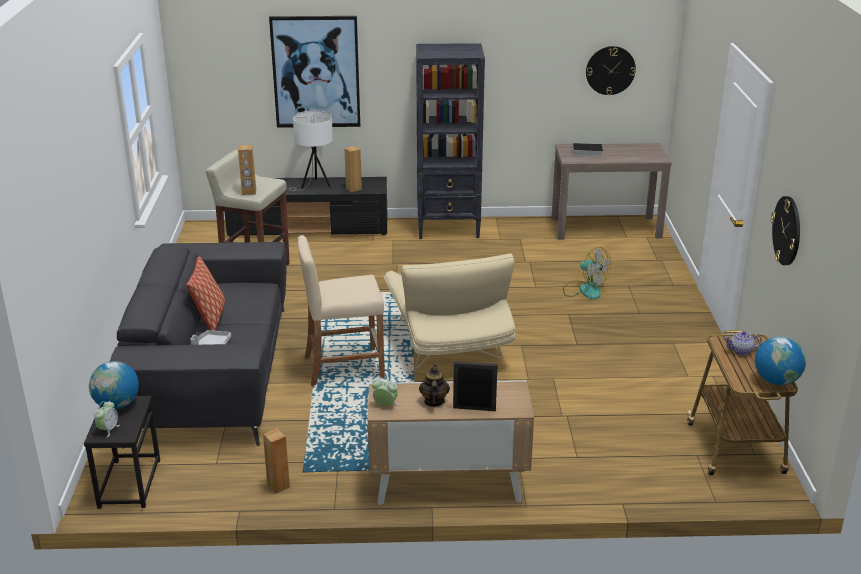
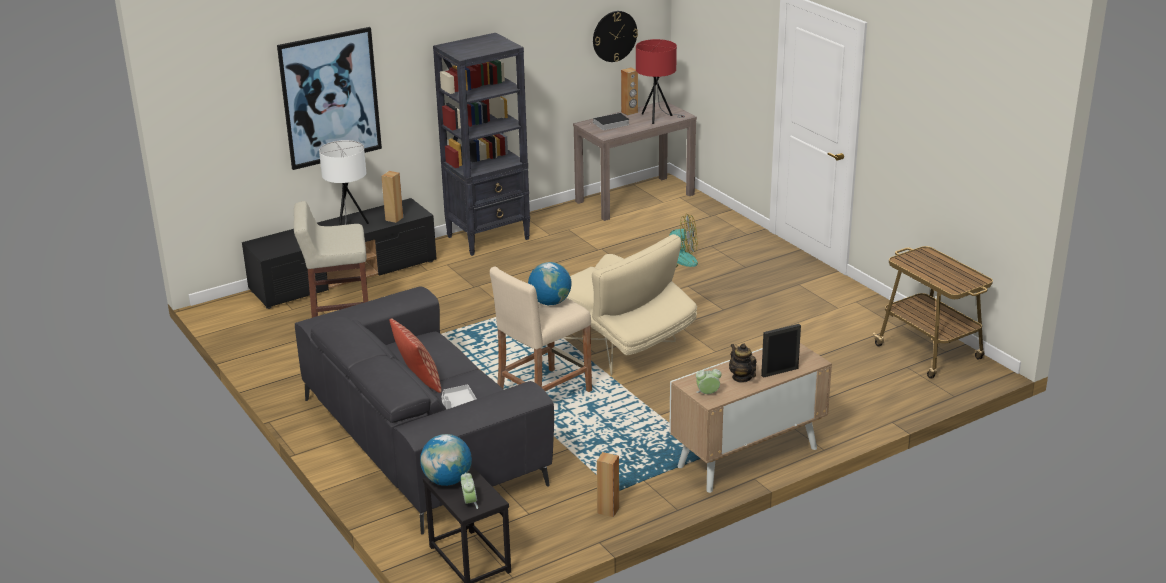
camera: 30 degrees left, 0 degrees up
(249, 192) = (342, 245): brown speaker -> brown speaker (629, 112)
(633, 156) = (657, 118): none -> red table lamp
(741, 351) = (924, 263): teapot -> none
(776, 381) = (972, 278): globe -> globe (550, 302)
(787, 230) = (924, 150): wall clock -> none

